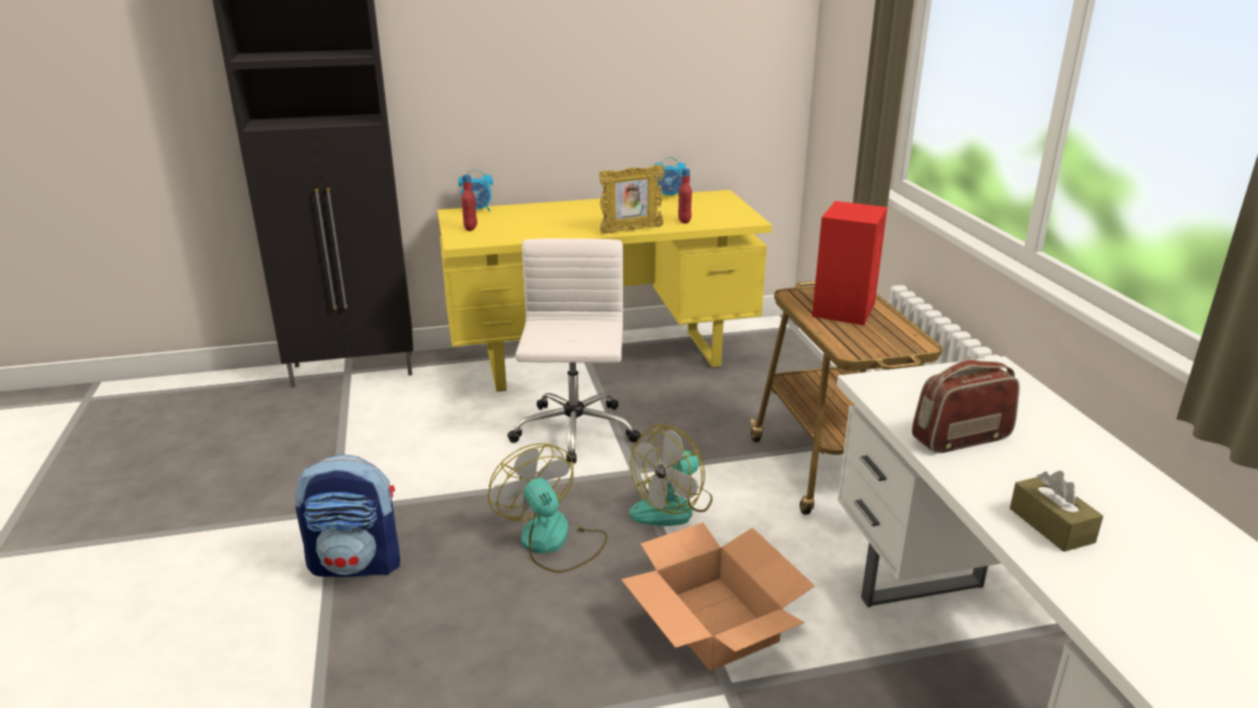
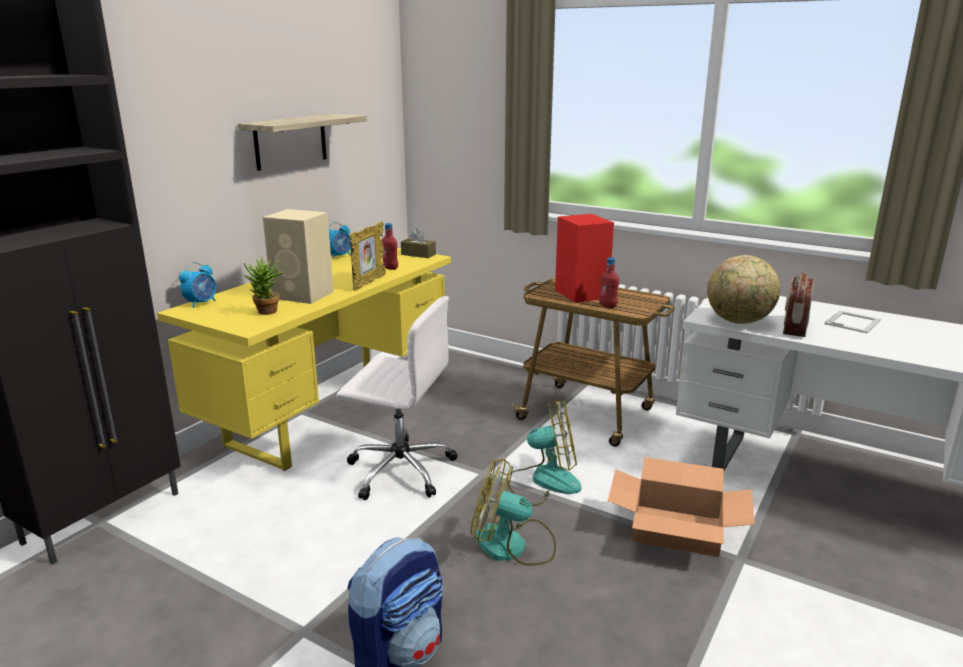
camera: 45 degrees left, 5 degrees down
(470, 228) = (231, 317): red bottle -> red bottle (608, 306)
(499, 233) = (267, 313): none -> potted plant
(558, 226) = (304, 295): none -> beige speaker
(574, 432) = (399, 470): white office chair -> white office chair turned 150 degrees clockwise
(624, 60) = (290, 141): none -> shelf
(672, 507) = (543, 481): fan -> fan turned 90 degrees counterclockwise
(903, 403) = (739, 321): none -> globe
(1051, 525) = (901, 346): brown tissue box -> brown tissue box (418, 254)
(1073, 469) = (853, 322): none -> picture frame

